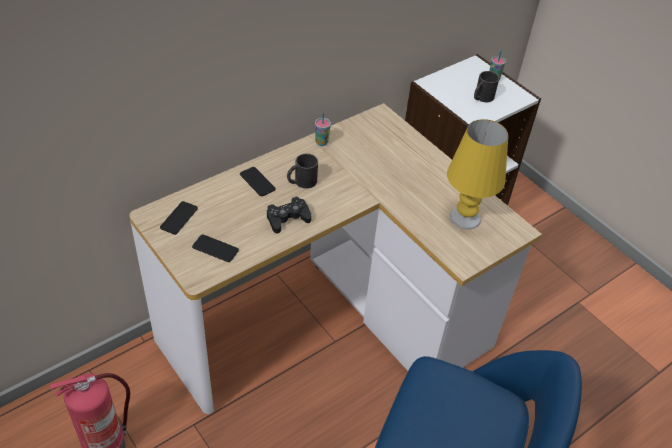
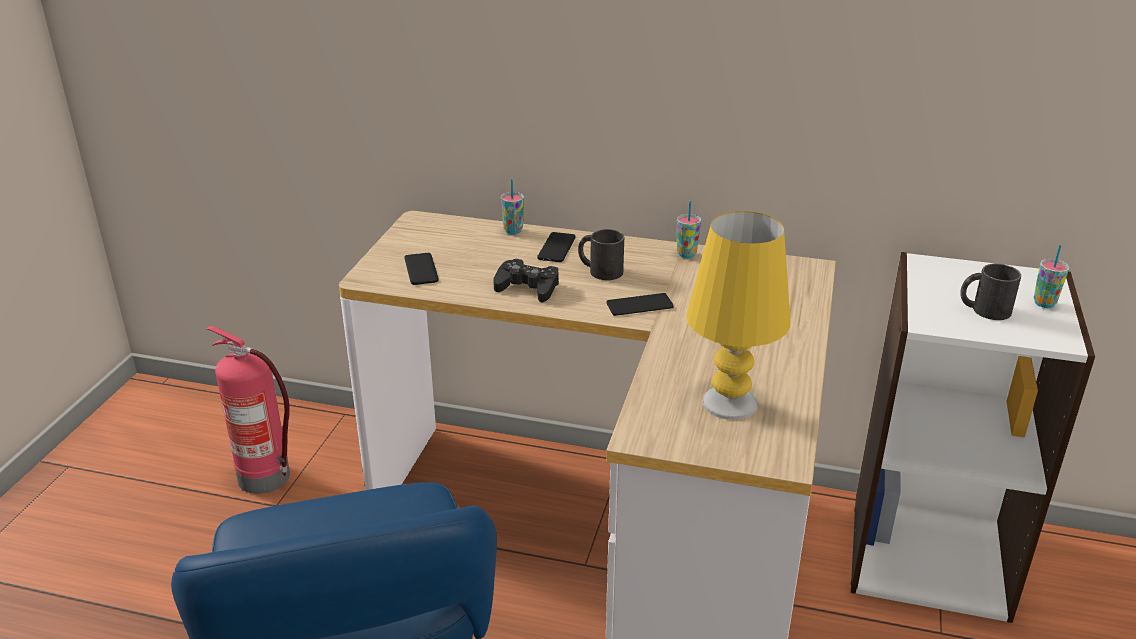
camera: 55 degrees right, 15 degrees down
(179, 218) = (437, 234): phone -> phone (639, 305)
(215, 186) = (513, 231): none -> cup

